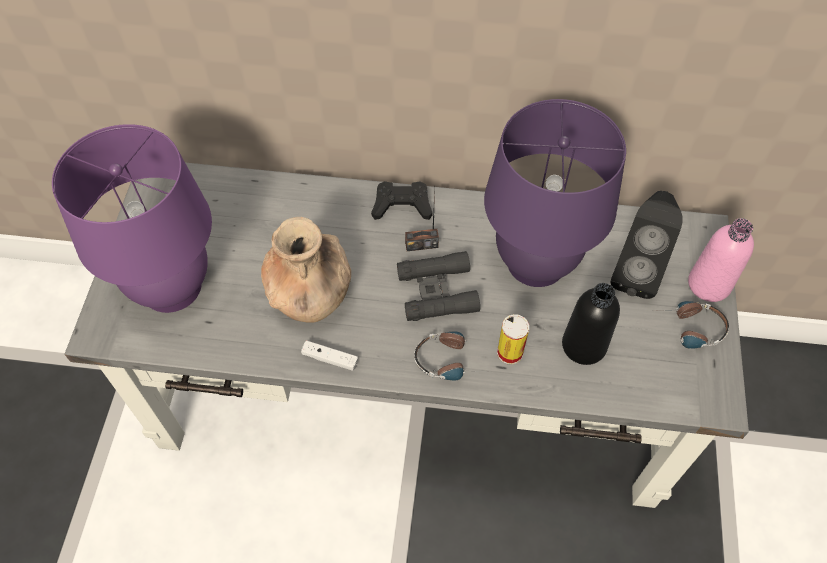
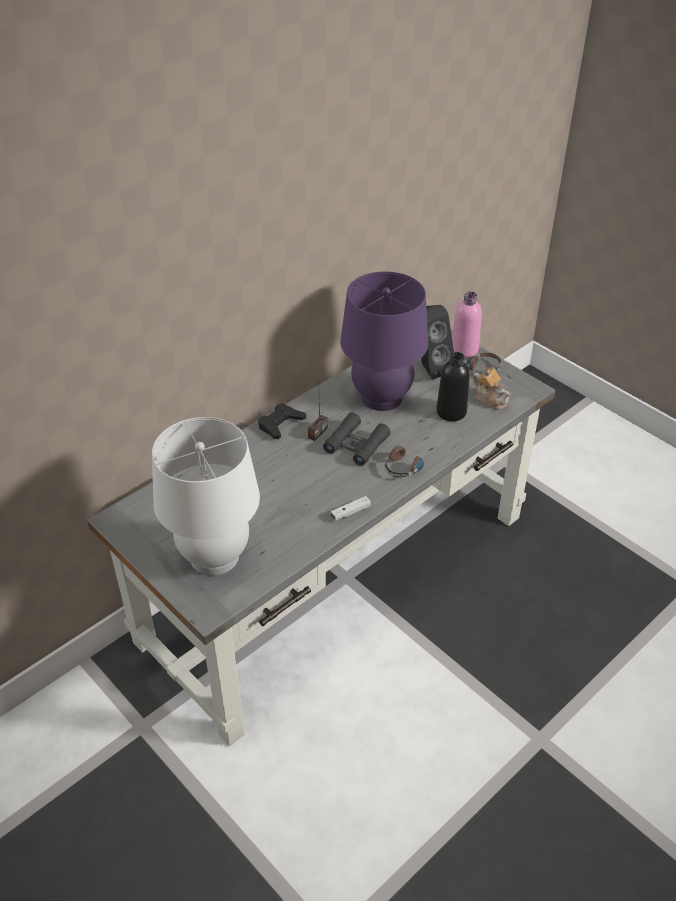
camera: 50 degrees left, 15 degrees down
(171, 286) = (214, 556): purple table lamp -> white table lamp
(310, 296) = (298, 497): brown vase -> none
(509, 353) = (426, 440): can -> none
(651, 371) = (490, 399): none -> teapot

